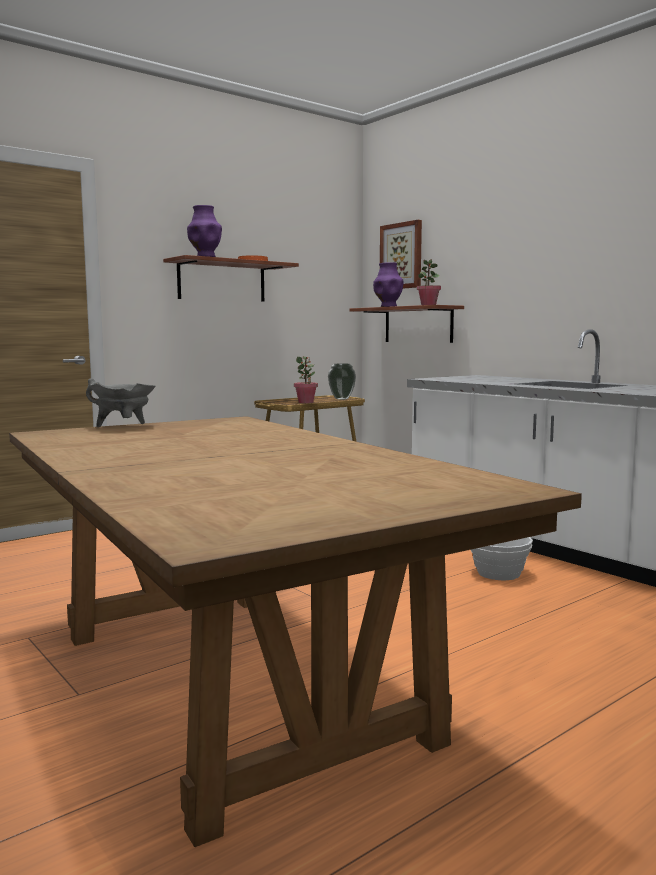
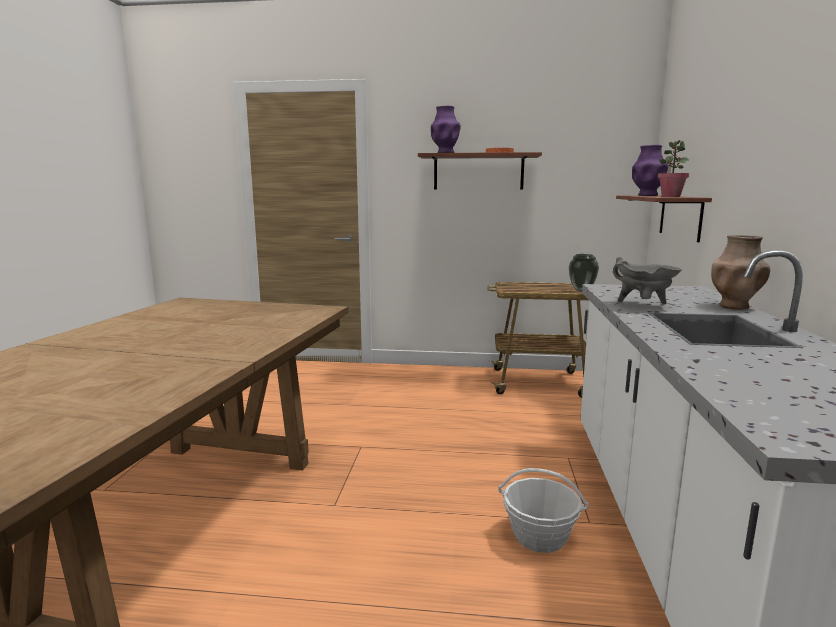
camera: 45 degrees right, 5 degrees up
(124, 427) = (237, 304): grey cooking pot -> grey cooking pot (643, 305)
(306, 402) = (526, 291): potted plant -> none
(401, 256) = (679, 135): picture -> none
(534, 379) = (734, 306): none -> brown vase

